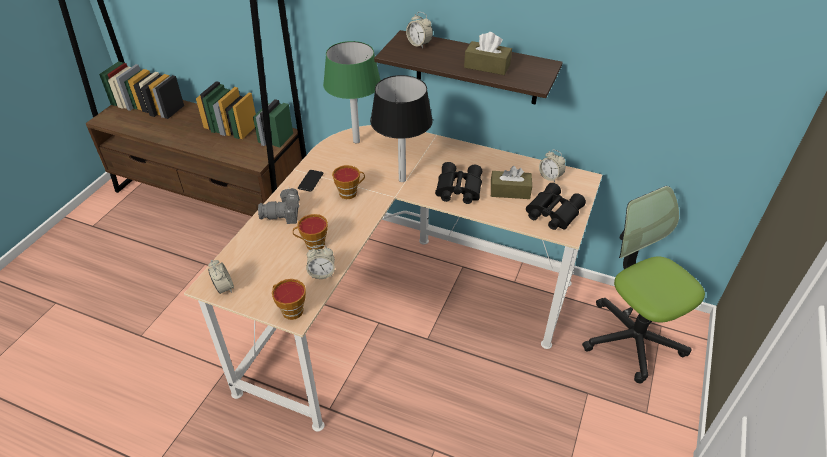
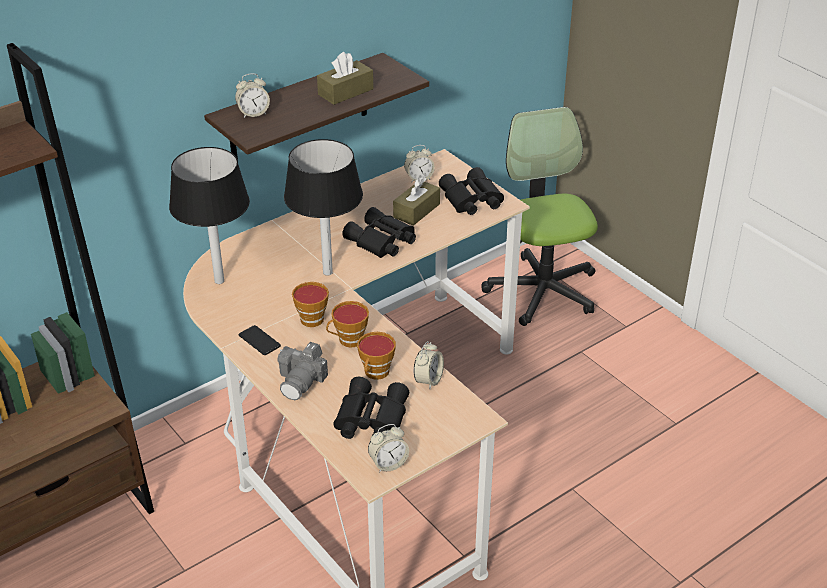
camera: 60 degrees left, 5 degrees down
(224, 288) = (388, 463): alarm clock -> alarm clock turned 150 degrees clockwise
(264, 260) = (369, 419): none -> black binoculars
(290, 310) = (465, 420): cup -> cup (348, 340)
(356, 141) = (219, 281): green table lamp -> black table lamp
(632, 338) = (542, 291): office chair -> office chair turned 75 degrees clockwise

